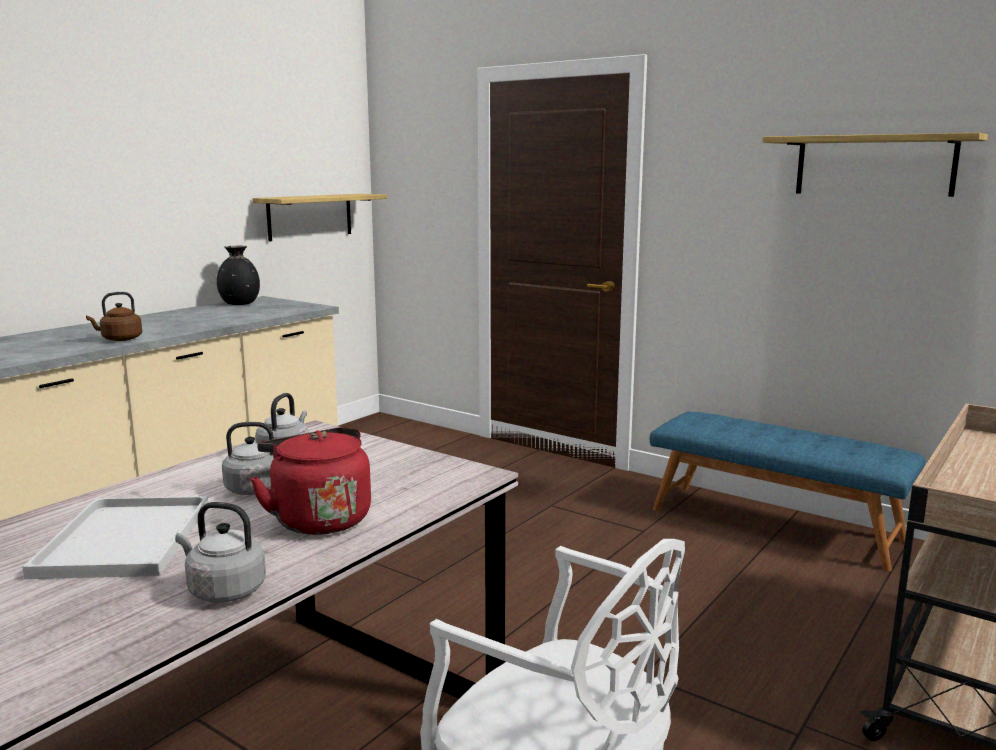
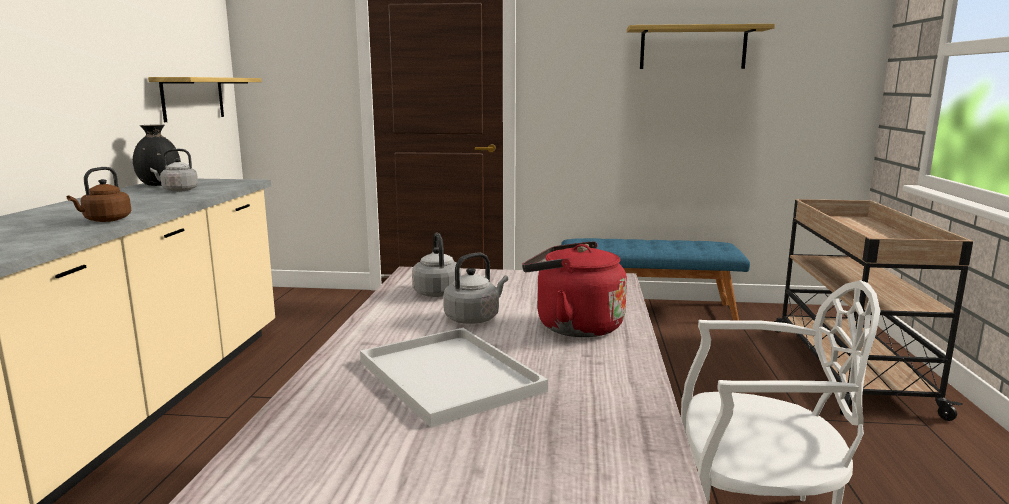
camera: 30 degrees left, 0 degrees up
(223, 590) = (623, 386): grey kettle -> grey kettle (178, 190)

